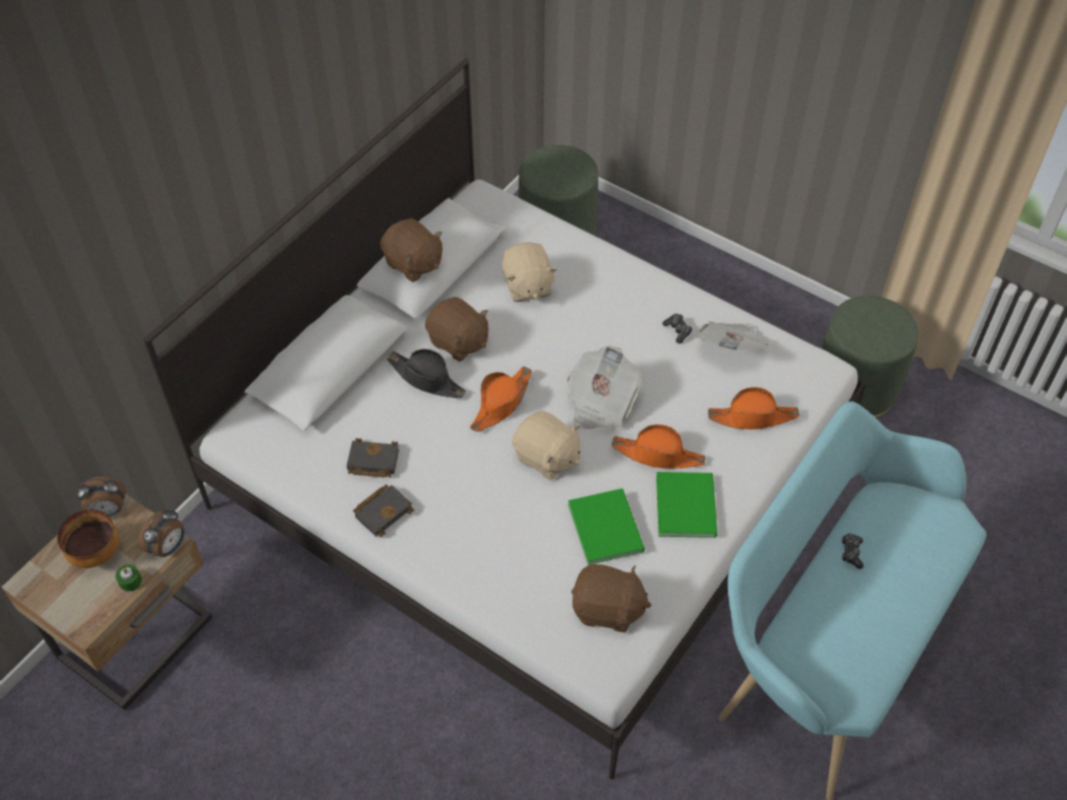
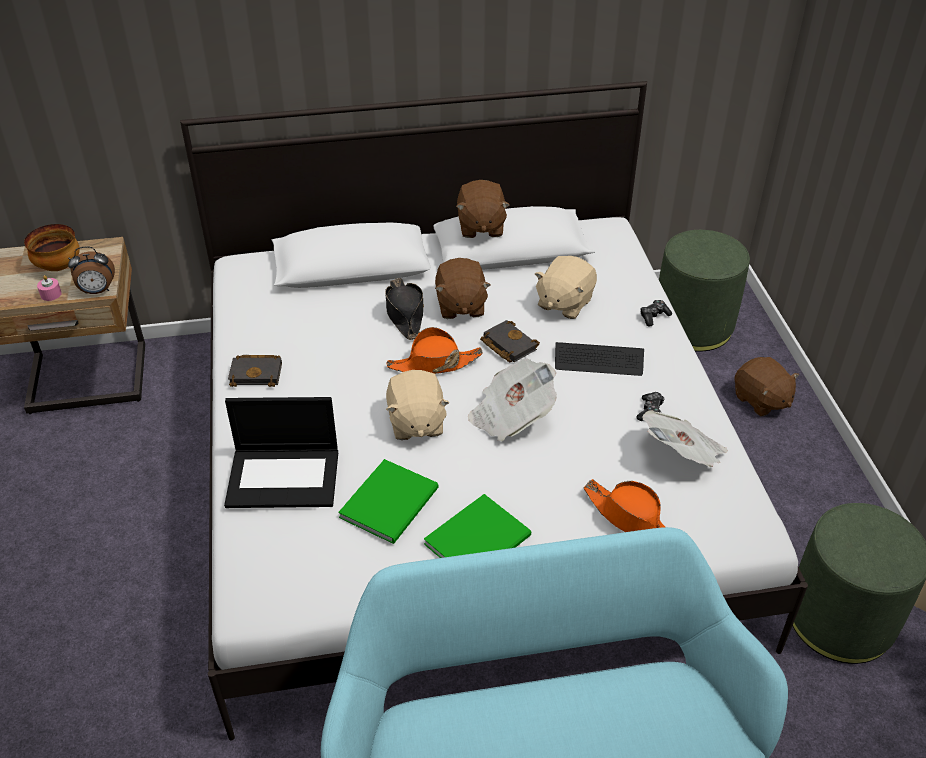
camera: 45 degrees right, 10 degrees down
(108, 511) = (99, 249): alarm clock -> none
(130, 581) = (51, 294): green candle -> pink candle
(371, 462) = (294, 338): black book -> black book (507, 345)
(515, 568) = (285, 477): none -> laptop
(604, 316) = (598, 360): none -> keyboard
(607, 609) = (309, 562): brown plush toy -> brown plush toy (761, 400)
(658, 455) = (507, 486): orange hat -> none
(851, 553) = (577, 699): game controller -> game controller (654, 316)

